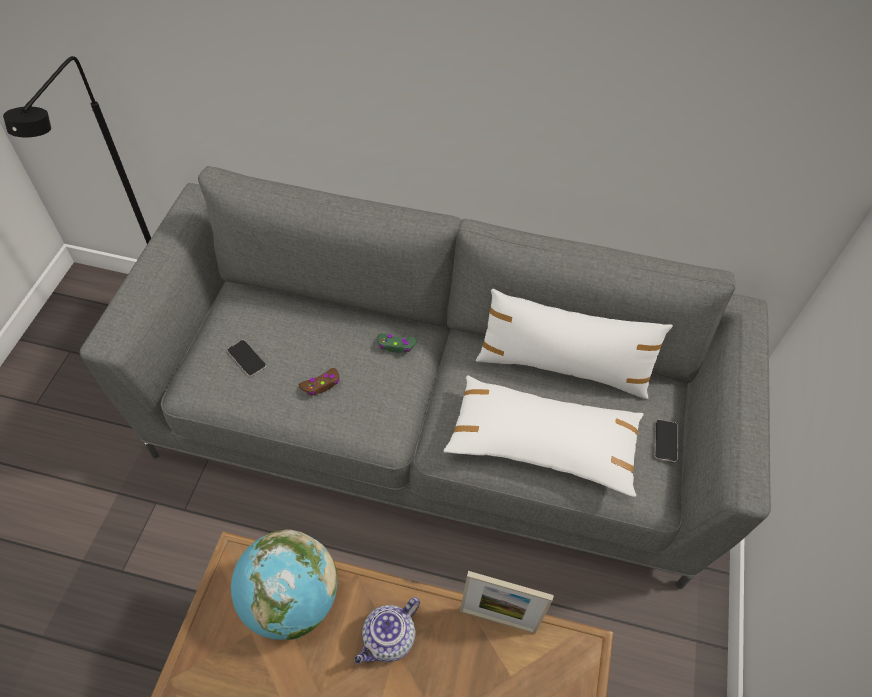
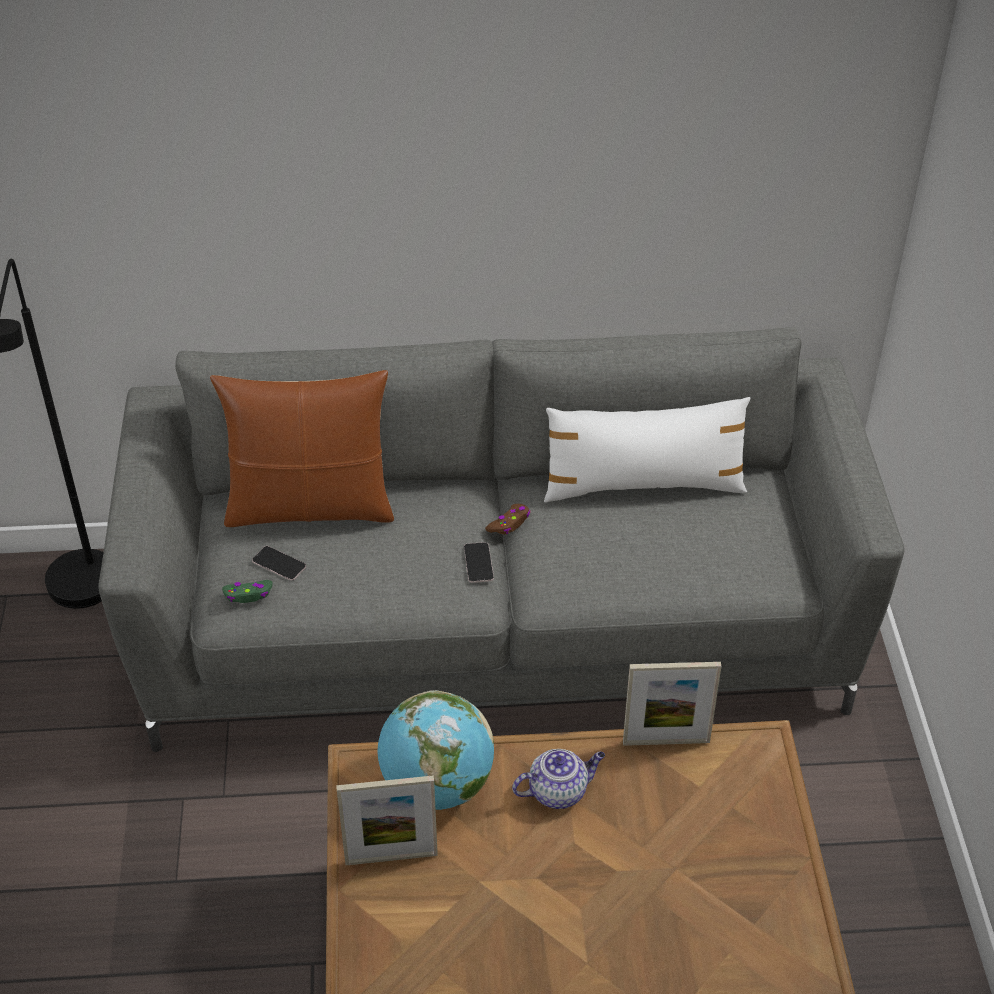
camera: 15 degrees left, 10 degrees down
(224, 662) = (391, 858): none -> picture frame
(292, 314) = (310, 507): none -> brown pillow
(321, 385) = (379, 568): brown game controller -> brown game controller (509, 523)
(388, 640) = (558, 791): teapot -> teapot turned 135 degrees counterclockwise
(396, 345) = (447, 509): green game controller -> green game controller (248, 595)
(542, 443) = (650, 562): white pillow -> none
(665, 441) = (780, 527): phone -> phone (478, 563)

